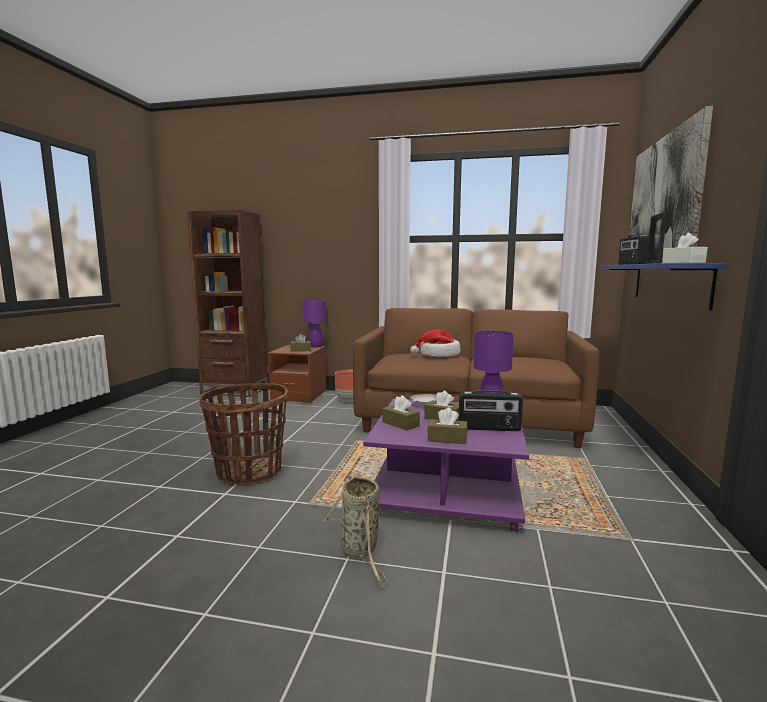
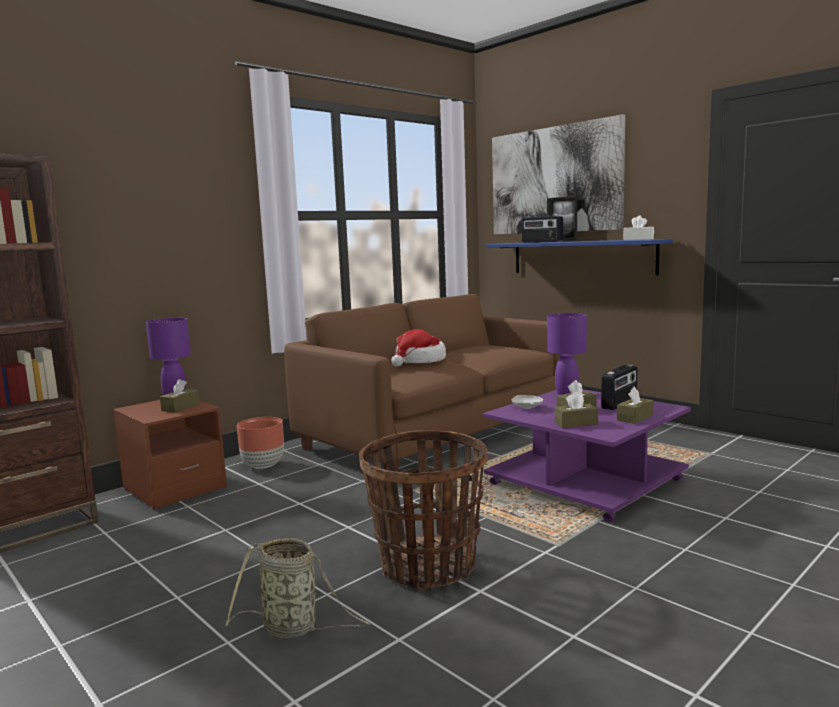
camera: 55 degrees left, 0 degrees up
(360, 550) = (674, 541): basket -> basket (294, 628)

